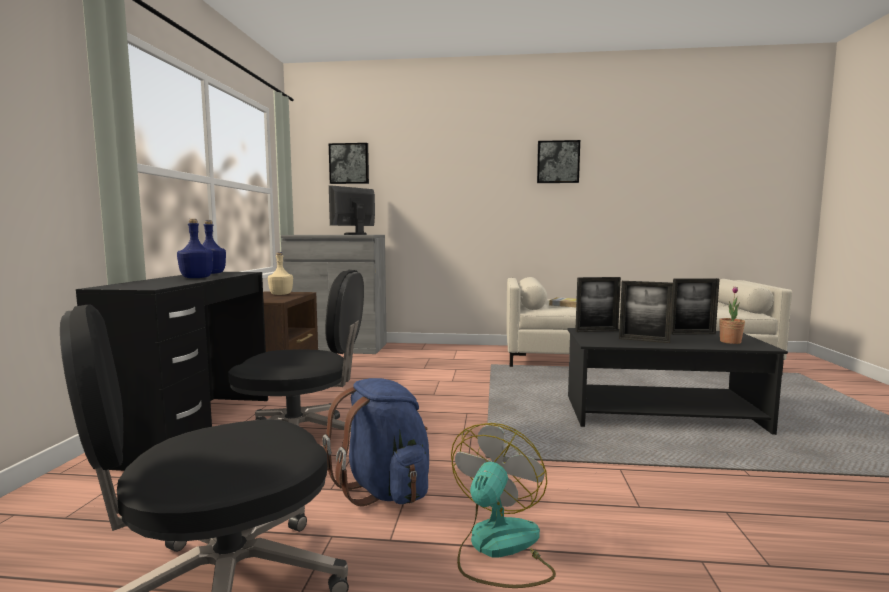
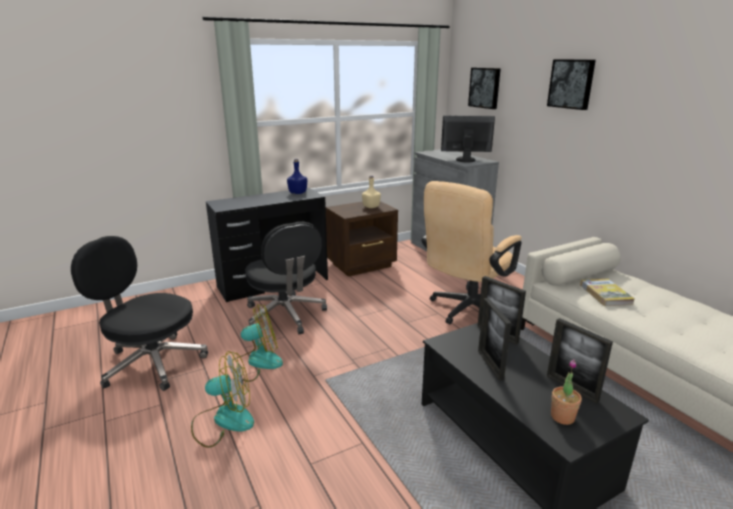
camera: 55 degrees right, 15 degrees up
(196, 278) = (271, 199): blue bottle -> none
(384, 489) = (256, 362): blue backpack -> fan
(452, 372) = (466, 310): none -> beige office chair
(558, 162) = (685, 105): picture -> picture (571, 84)

